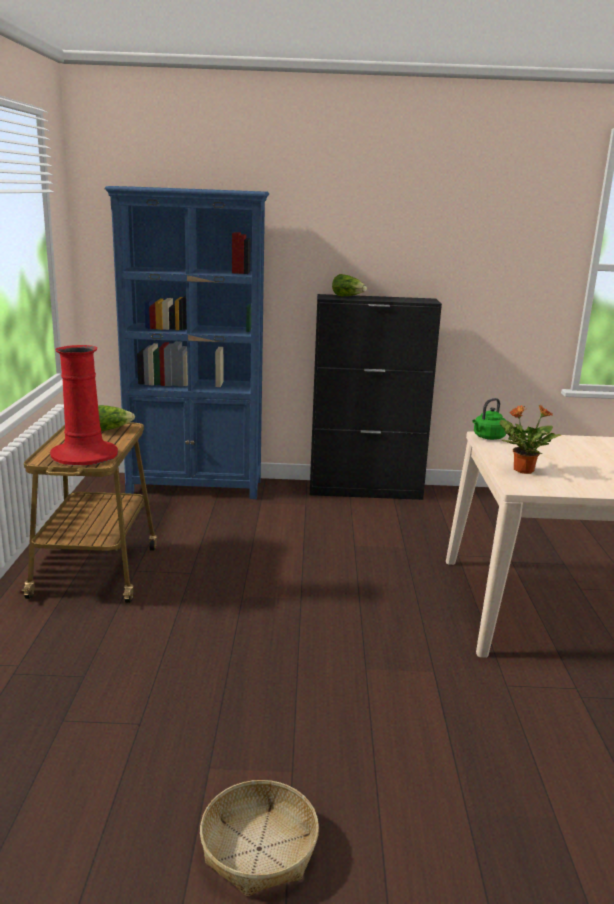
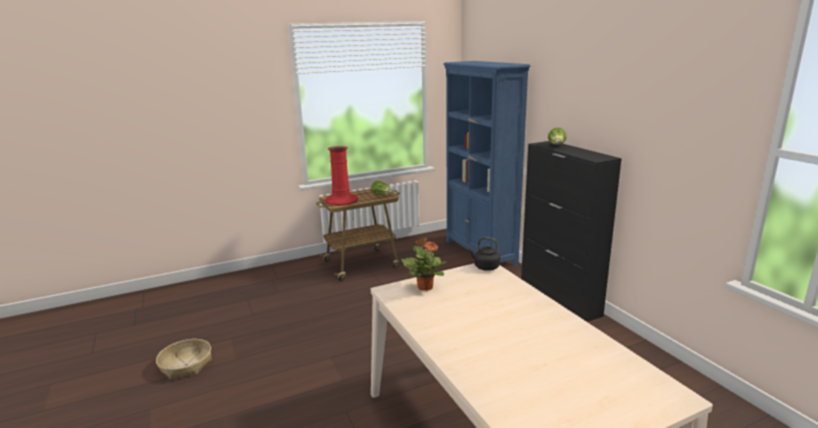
camera: 65 degrees right, 0 degrees up
(487, 437) = (485, 267): green kettle -> black kettle

